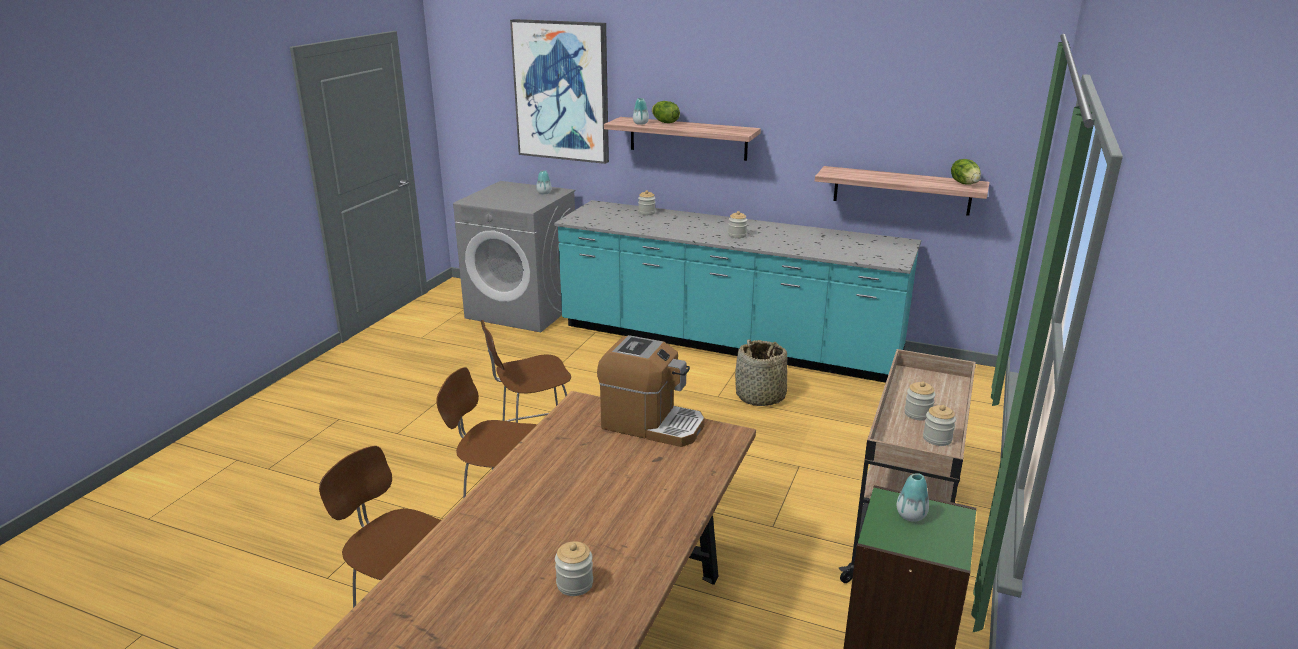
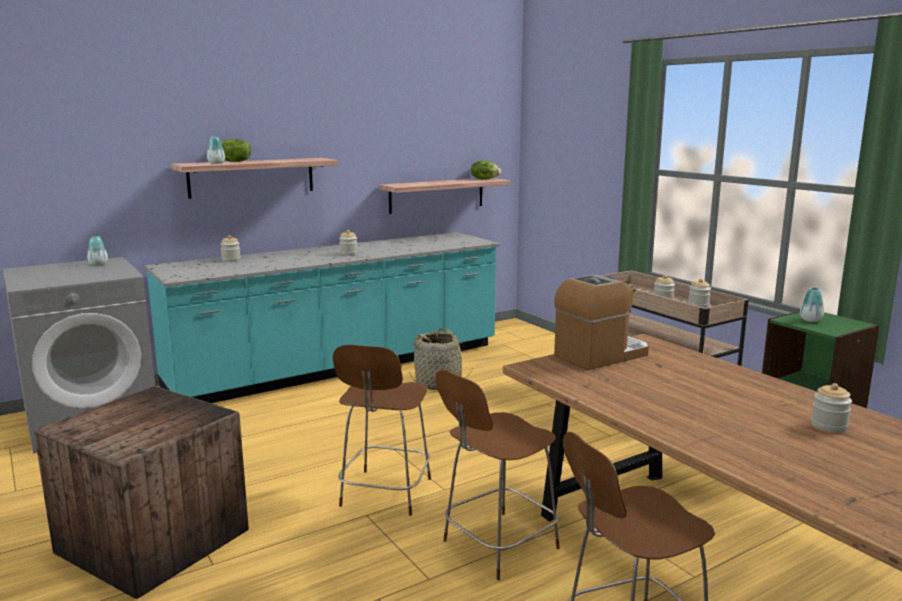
camera: 55 degrees left, 10 degrees down
(406, 404) = (156, 541): none -> crate
(562, 91) = (89, 142): picture -> none

